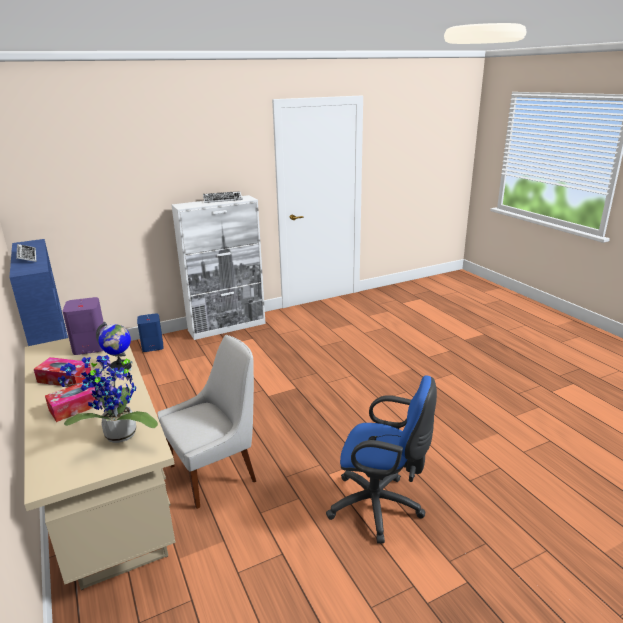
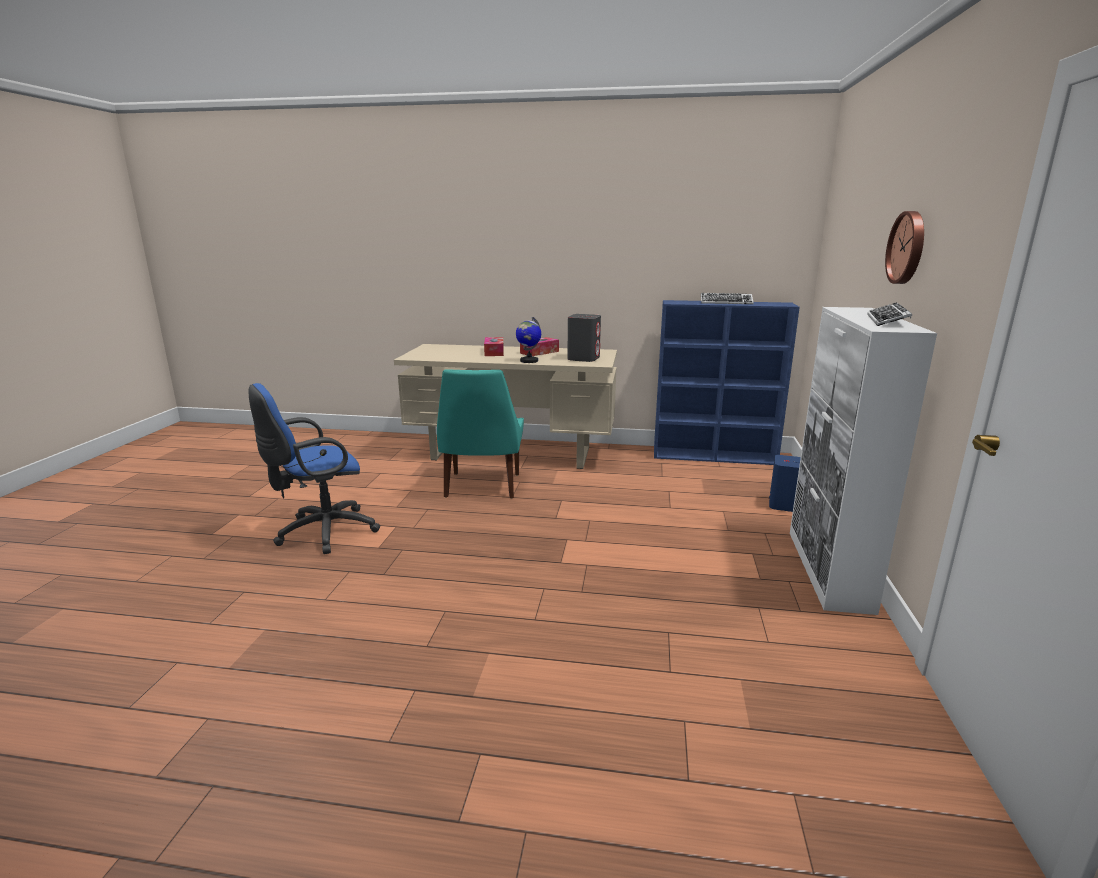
camera: 125 degrees right, 5 degrees down
(89, 347) = (583, 358): purple speaker -> grey speaker
(118, 437) = (439, 354): potted plant -> none
(187, 168) = (908, 248): none -> wall clock
(216, 472) = (482, 487): white chair -> turquoise chair

